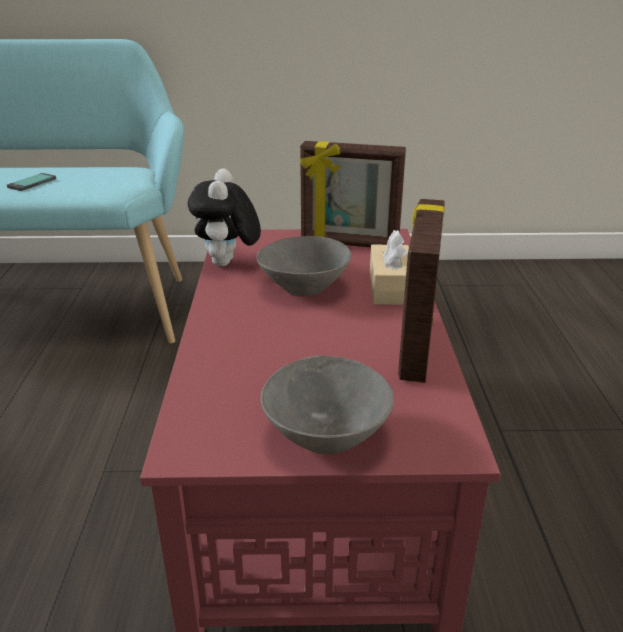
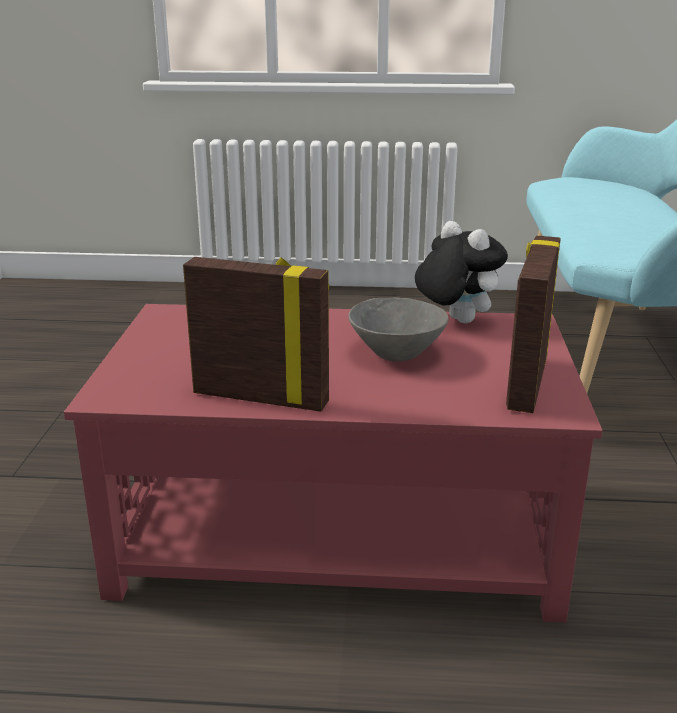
camera: 95 degrees right, 5 degrees down
(32, 183) = (606, 223): phone -> none
(227, 264) = (455, 320): plush toy -> plush toy turned 45 degrees clockwise
(327, 436) = (149, 353): grey bowl -> none
(390, 287) = (395, 397): beige tissue box -> none

